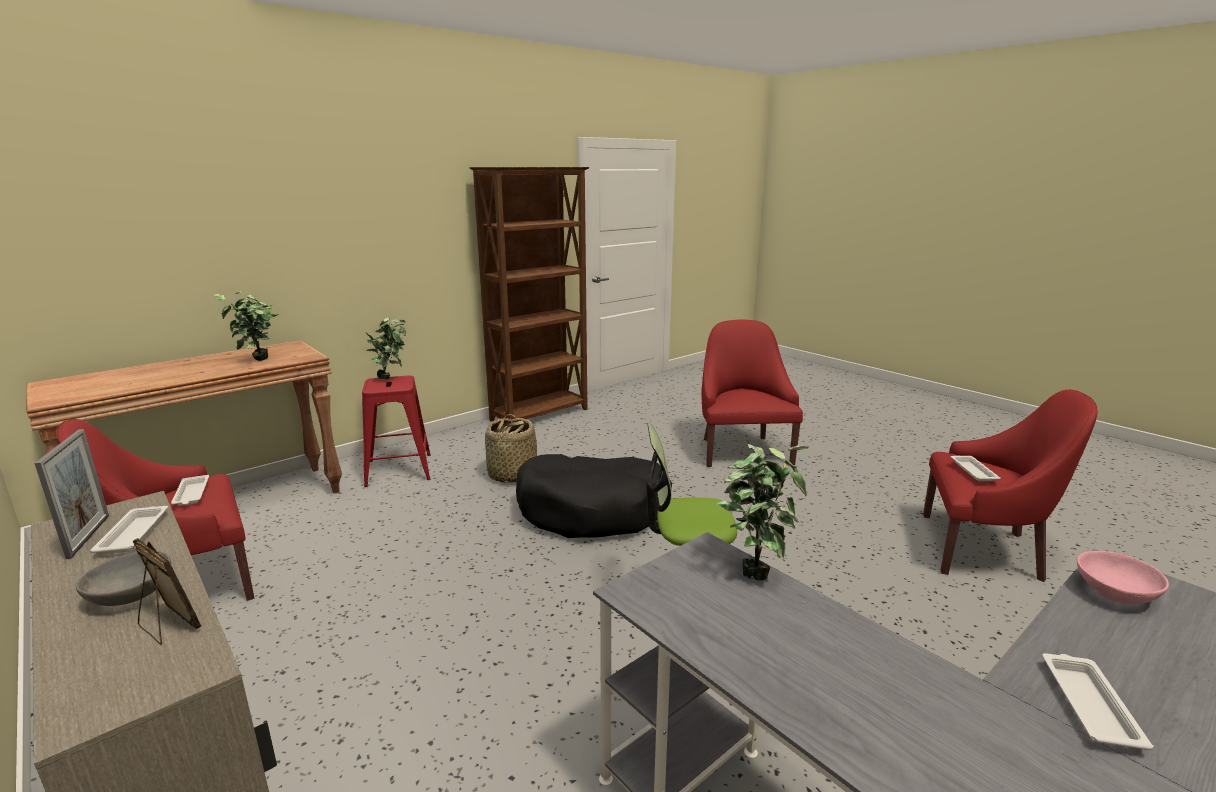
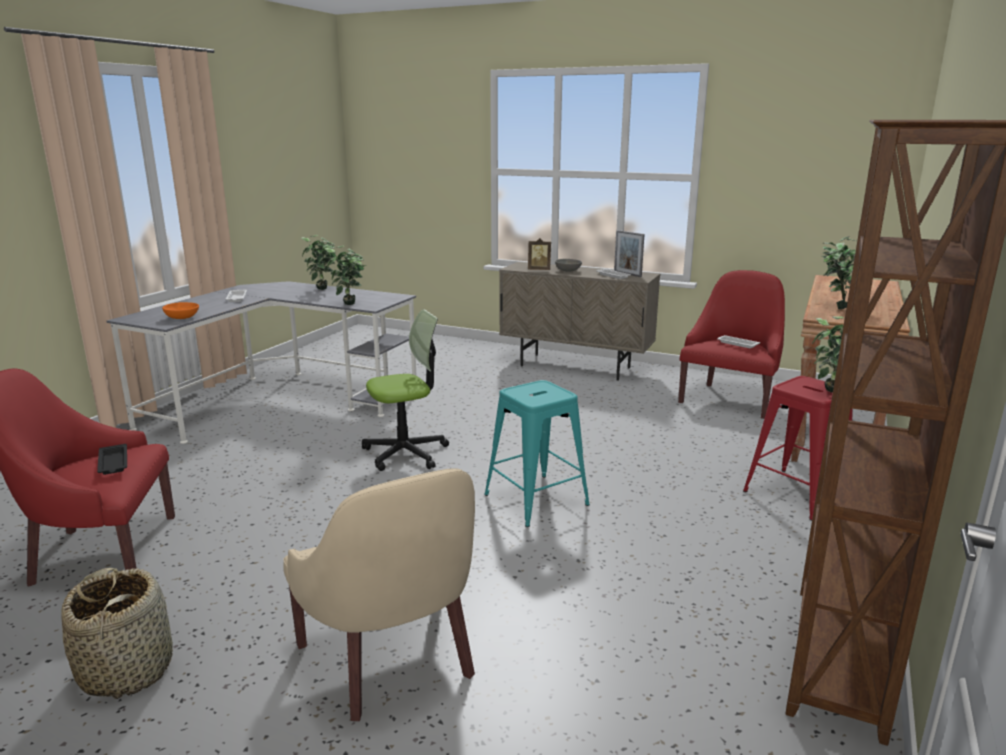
camera: 155 degrees right, 0 degrees up
(512, 475) = (673, 518): basket -> basket (127, 669)
(593, 510) = (536, 500): black dog bed -> turquoise stool
(742, 450) = (393, 658): red armchair -> beige armchair
(832, 705) = (323, 290): none -> potted plant
(973, 471) = (113, 463): white tray -> black tray
(1113, 592) = (183, 318): pink bowl -> orange bowl

